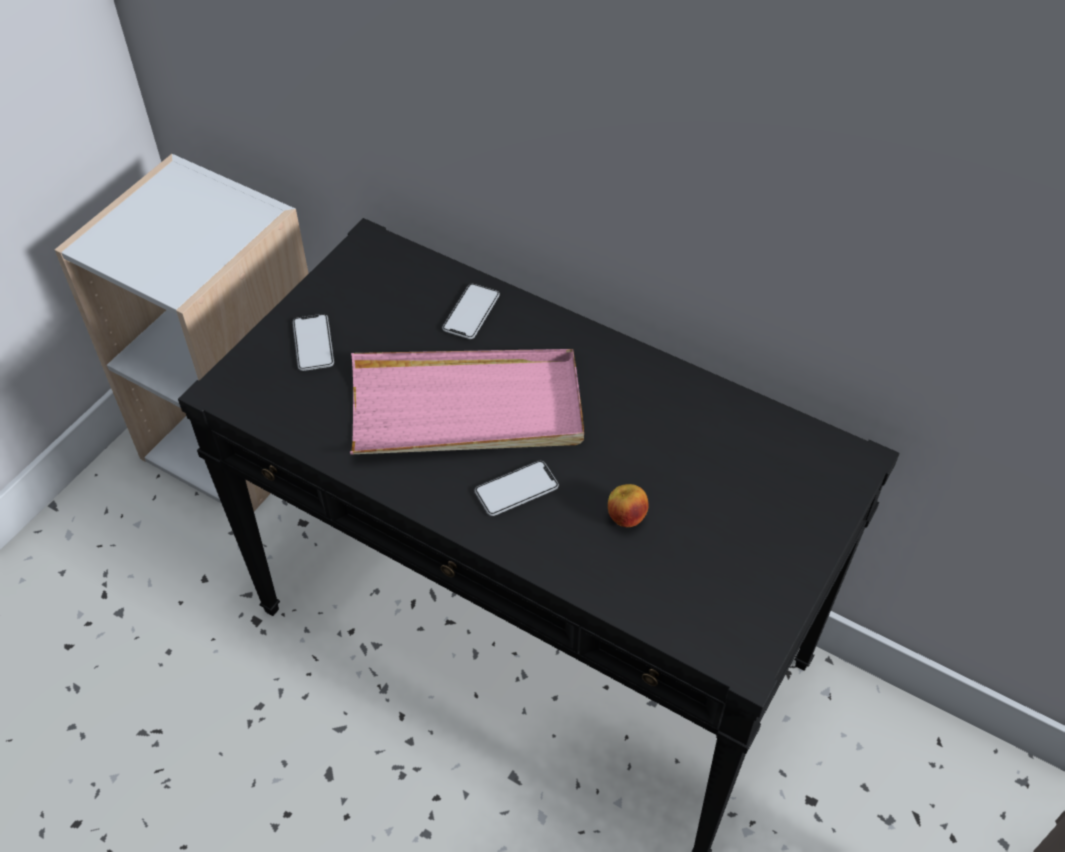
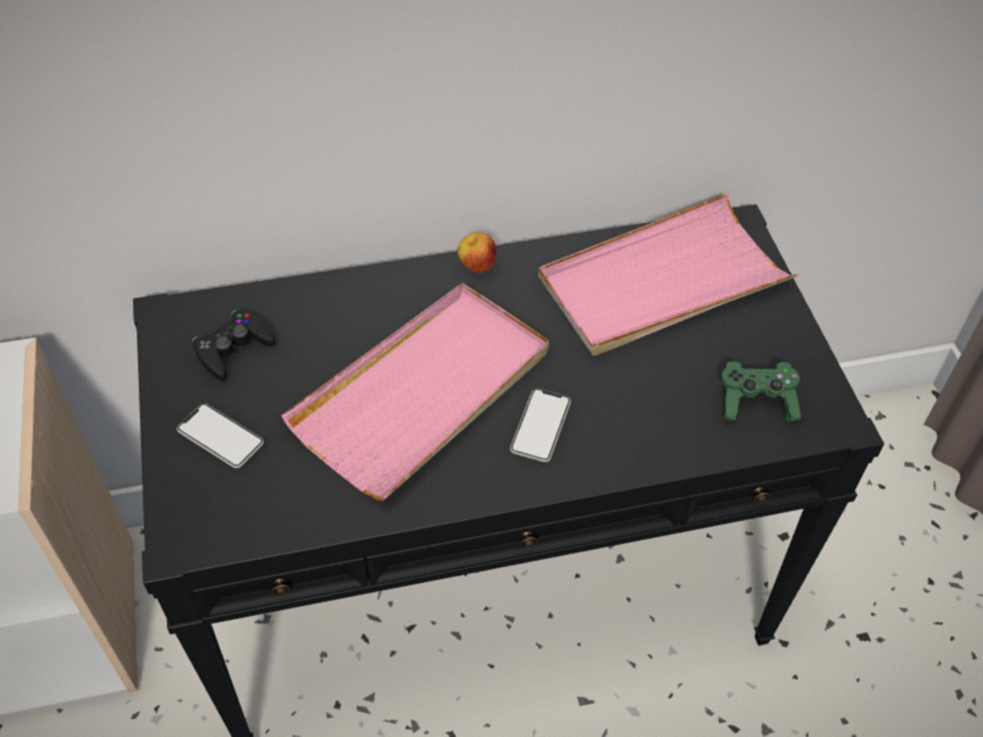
camera: 45 degrees left, 0 degrees up
(383, 293) = (233, 349): none -> black game controller
(471, 312) = (333, 313): phone -> none
(626, 517) = (643, 384): apple -> apple (477, 266)
(697, 595) = (756, 401): none -> green game controller
(736, 456) = (662, 282): none -> pink tray

